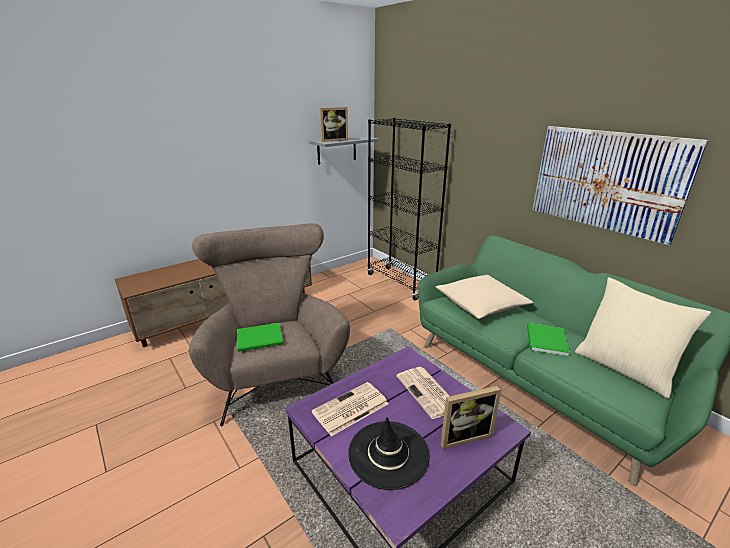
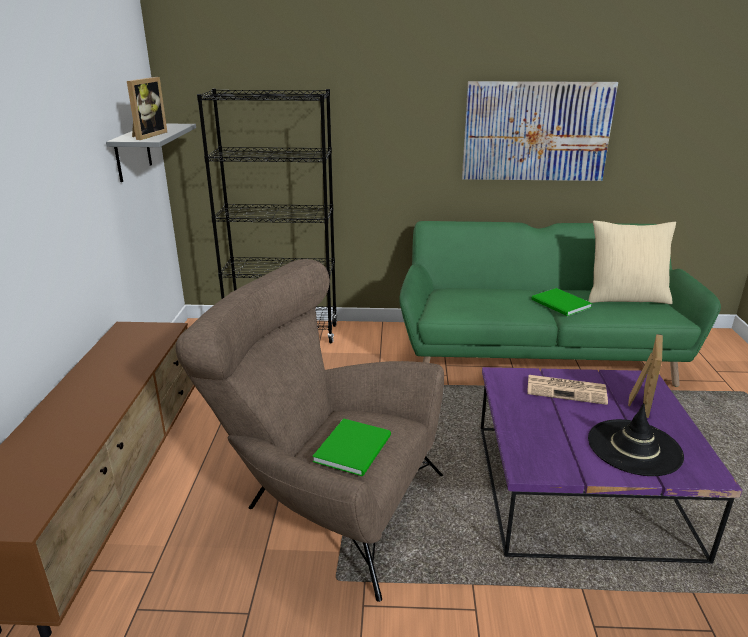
camera: 50 degrees left, 0 degrees up
(350, 409) = (552, 442): newspaper -> none
(481, 304) = (470, 299): beige pillow -> none

